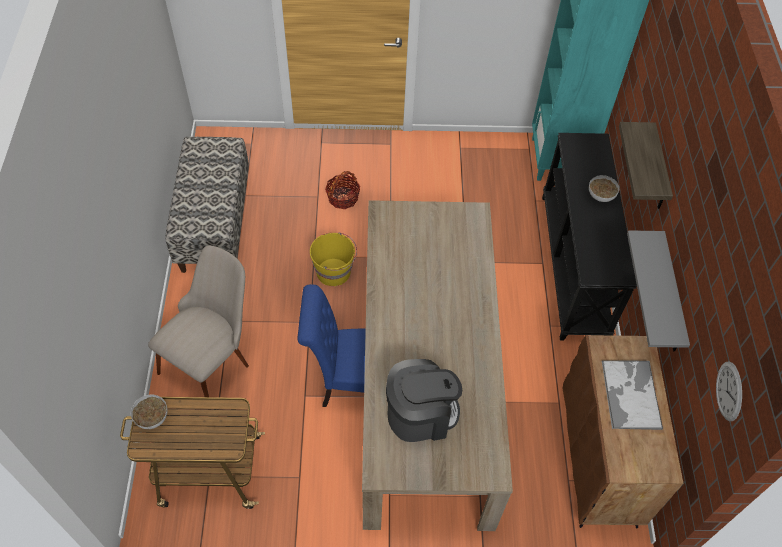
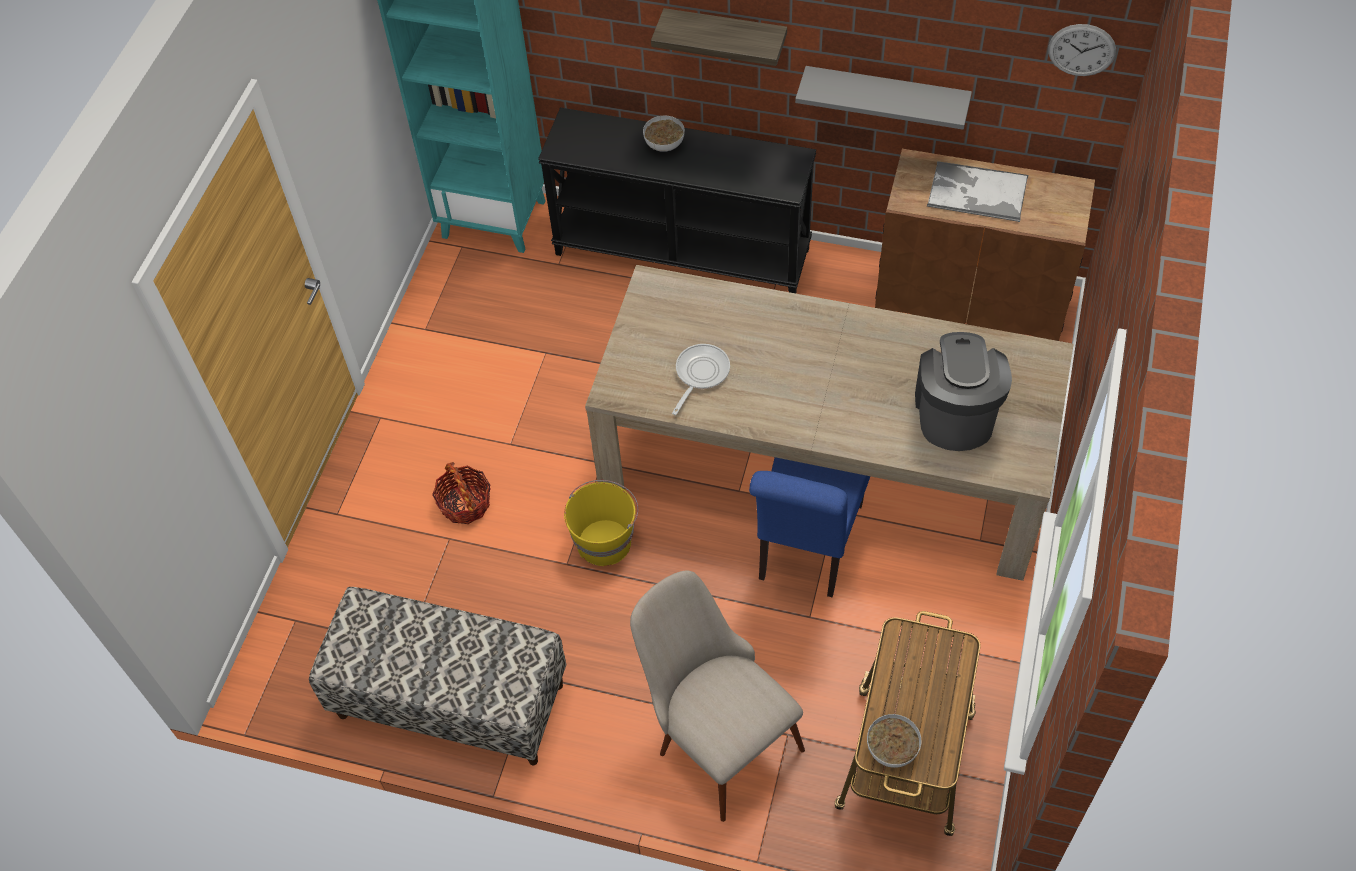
camera: 70 degrees left, 0 degrees up
(410, 255) = (700, 374): none -> frying pan

